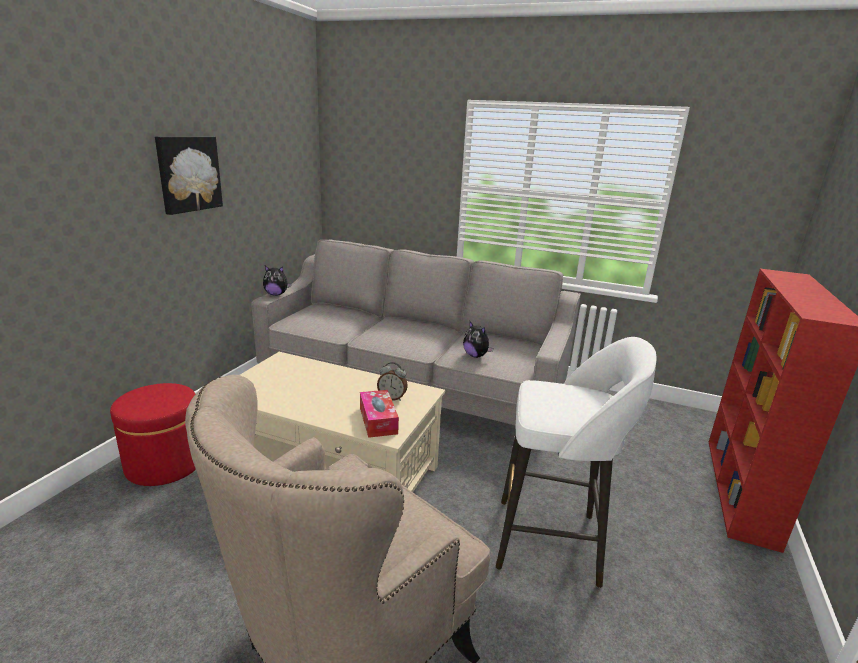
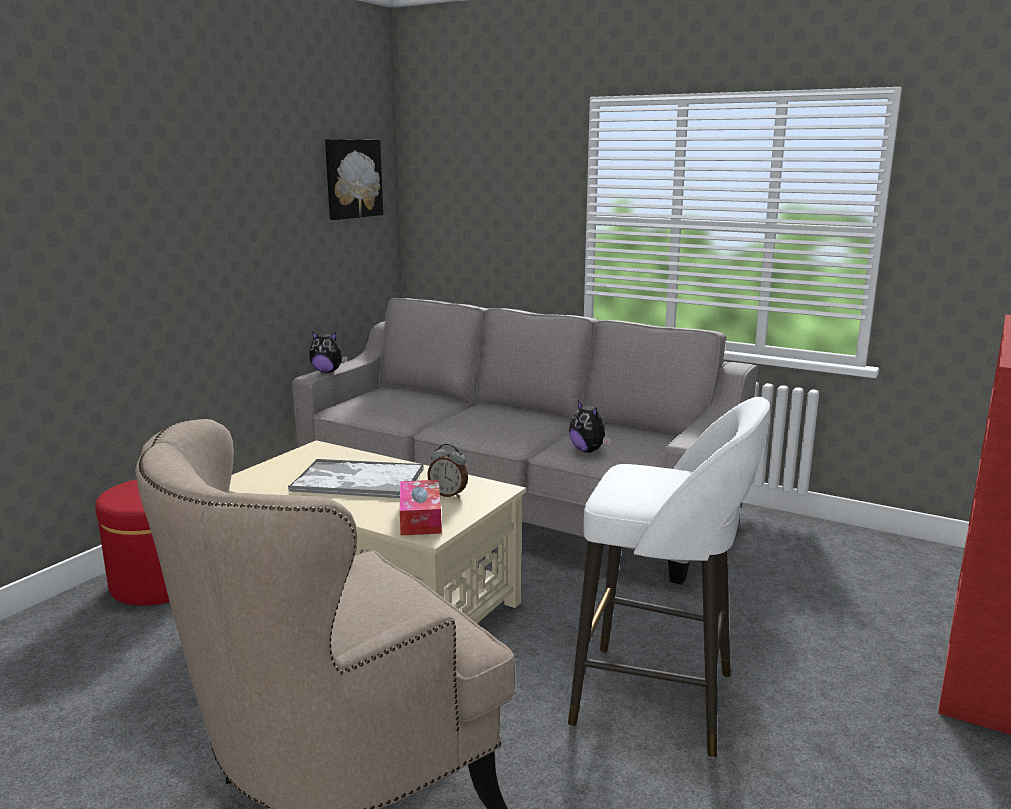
camera: 10 degrees right, 5 degrees down
(188, 174) = (210, 208): picture -> picture (352, 178)
(320, 387) = (357, 480): none -> tray

